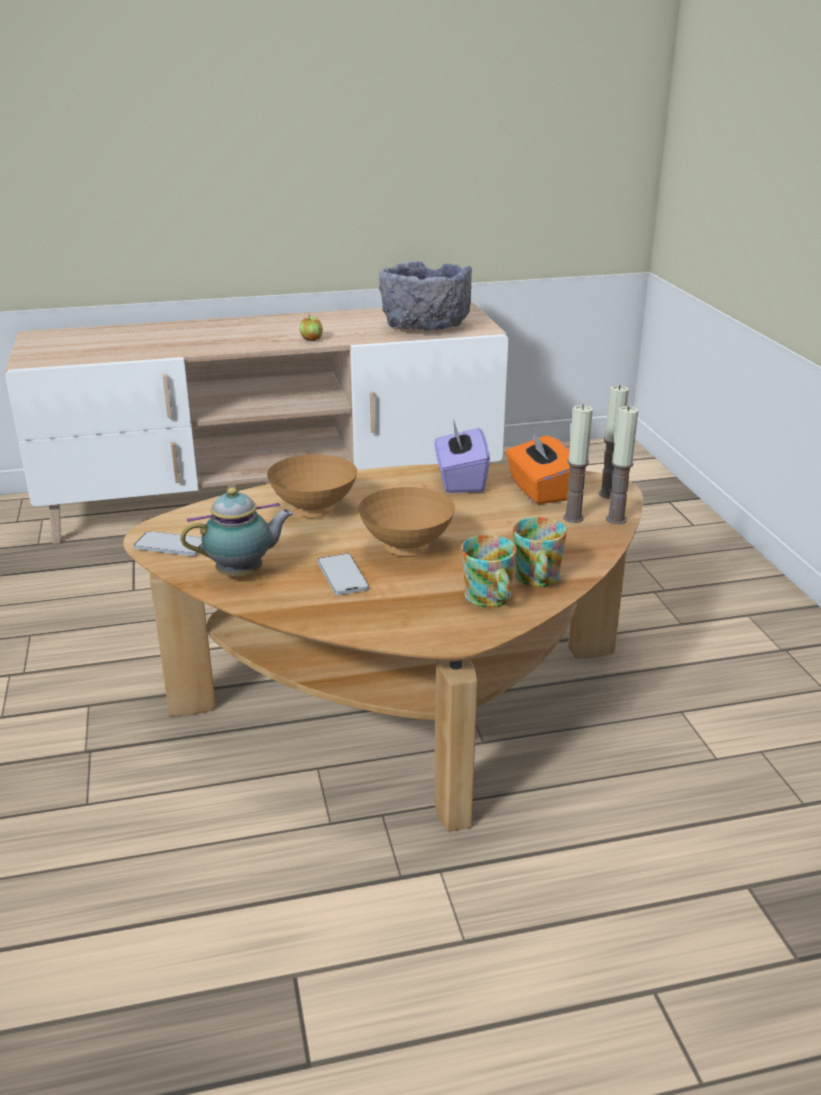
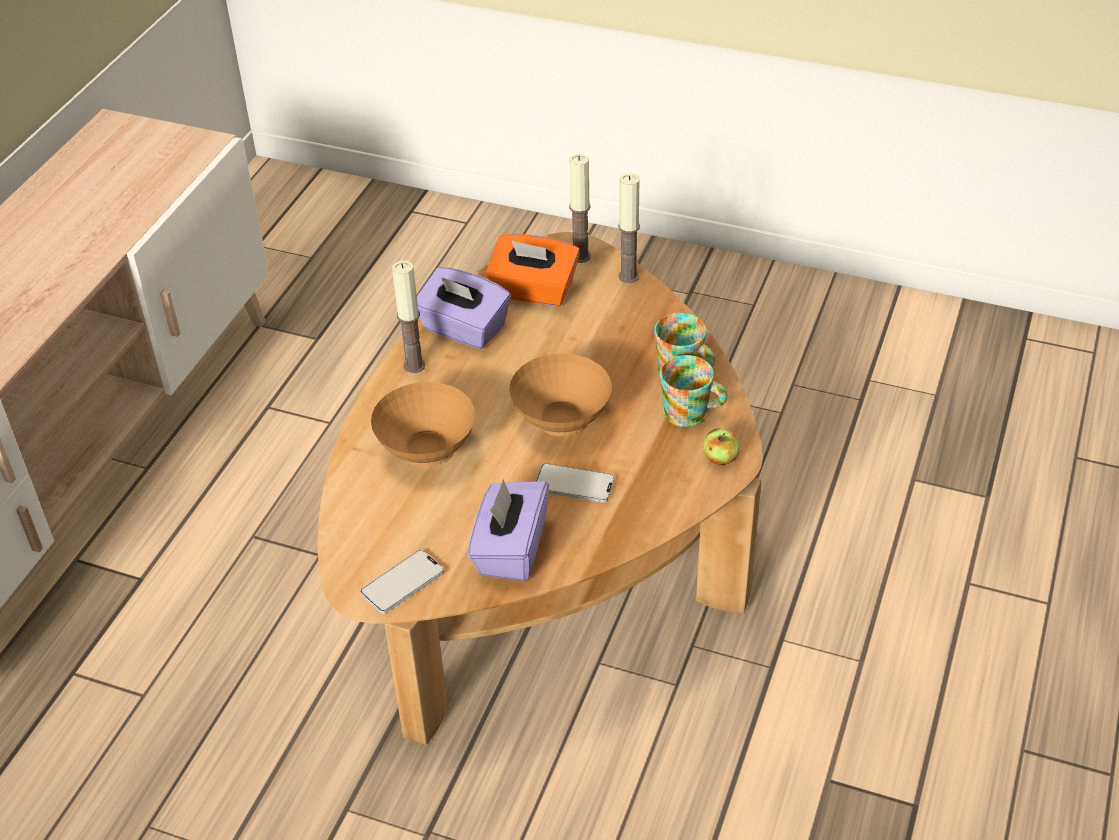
camera: 55 degrees left, 15 degrees up
(243, 573) = (510, 549): teapot -> purple tissue box
(311, 339) = (70, 274): apple -> apple (720, 458)
(424, 325) = (135, 175): grey bowl -> none
(573, 518) = (603, 298): candle -> candle (414, 366)

